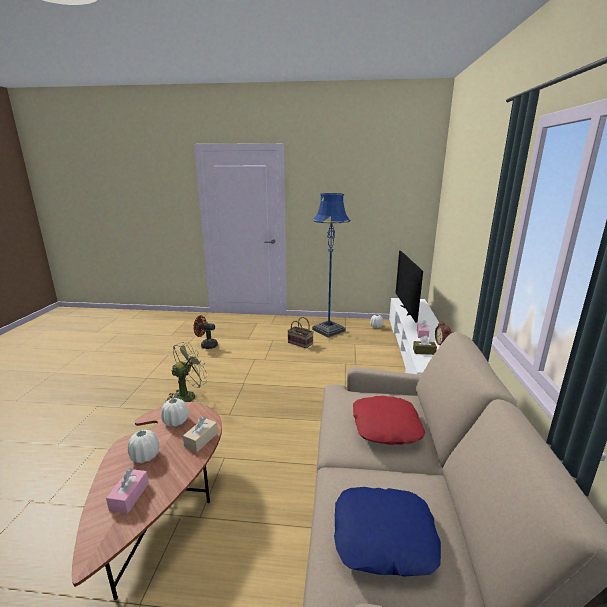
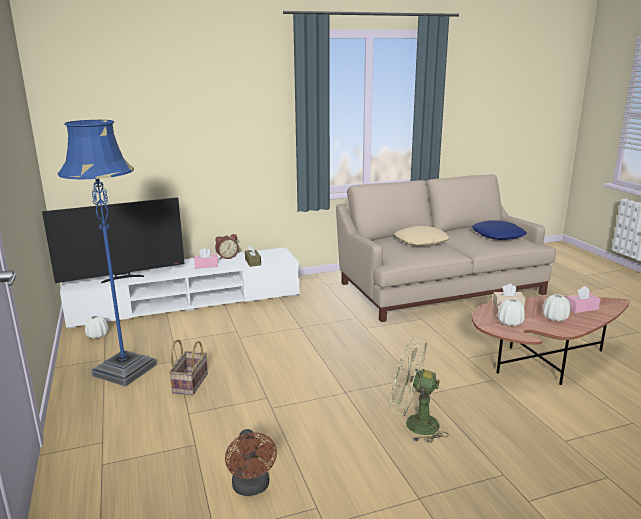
camera: 115 degrees left, 0 degrees up
(385, 426) = (421, 242): red pillow -> beige pillow

